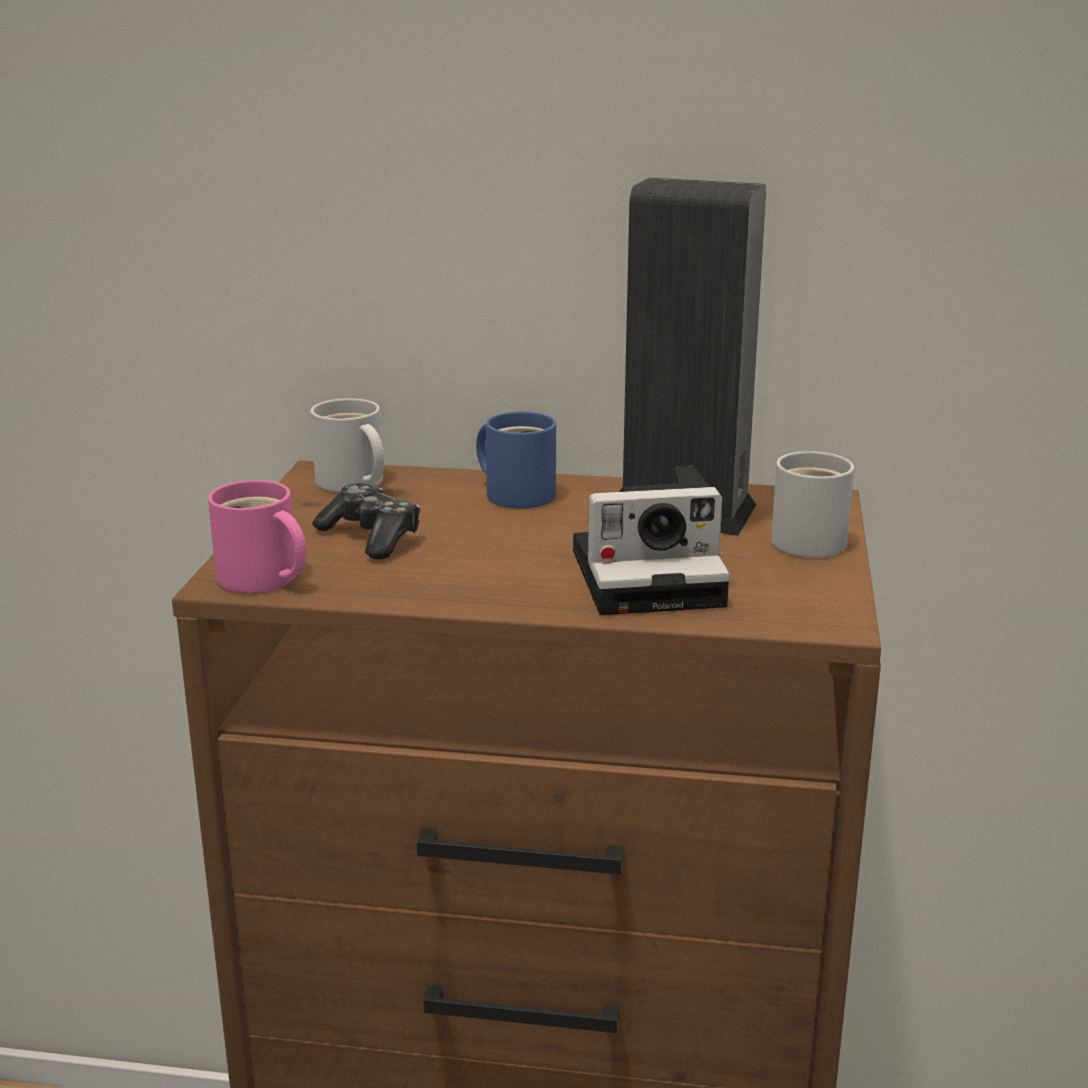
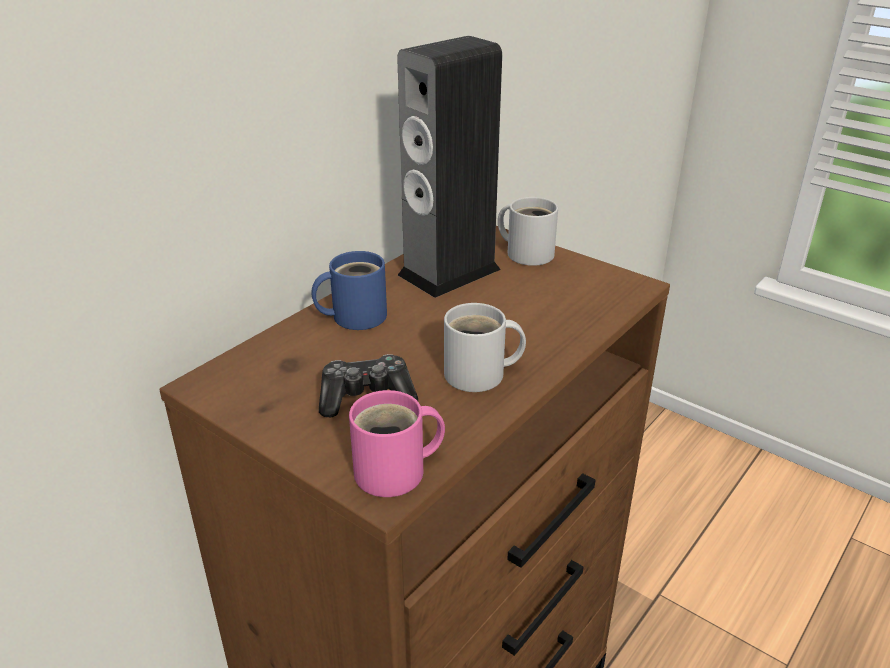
camera: 60 degrees left, 10 degrees up
(351, 483) = (248, 376): white mug -> white mug (480, 375)
(653, 576) = (534, 313): camera -> none

